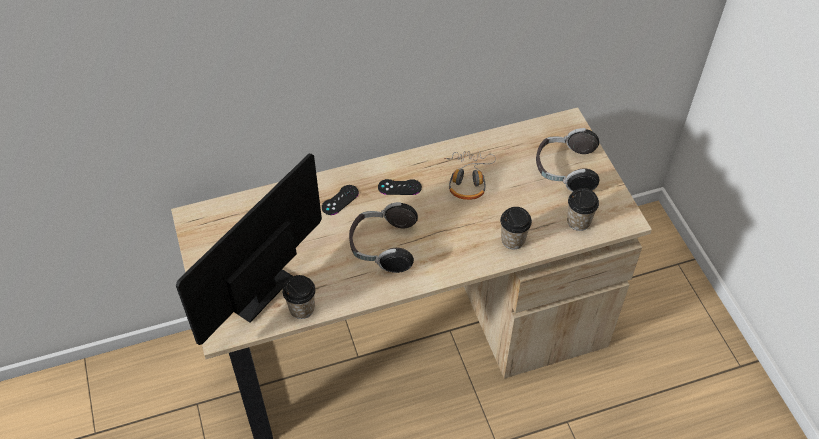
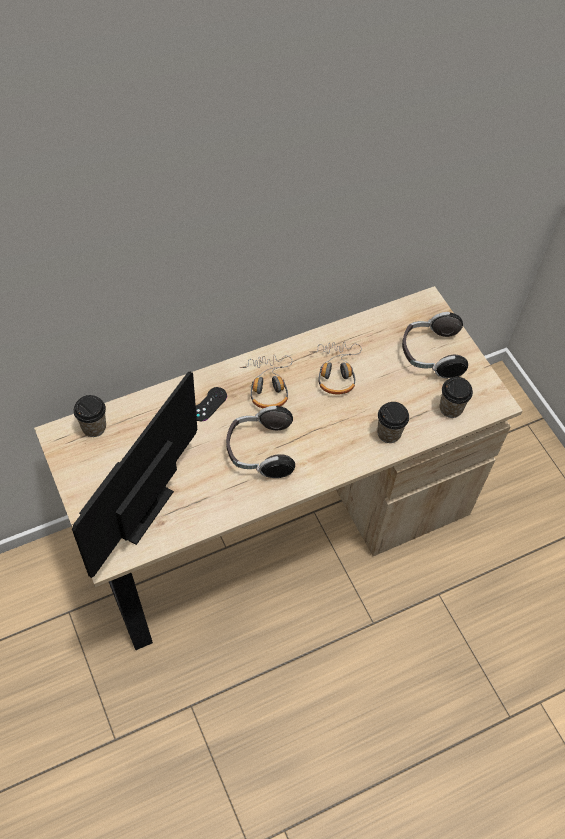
camera: 10 degrees left, 5 degrees up
(302, 308) = (187, 524): cup -> cup (94, 427)
(399, 187) = (268, 385): black game controller -> headphones

